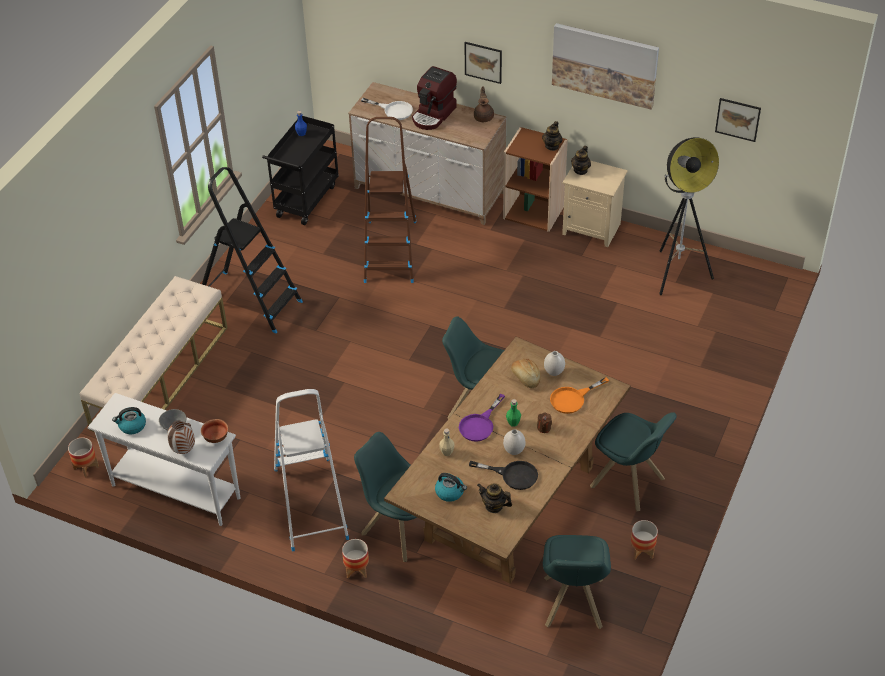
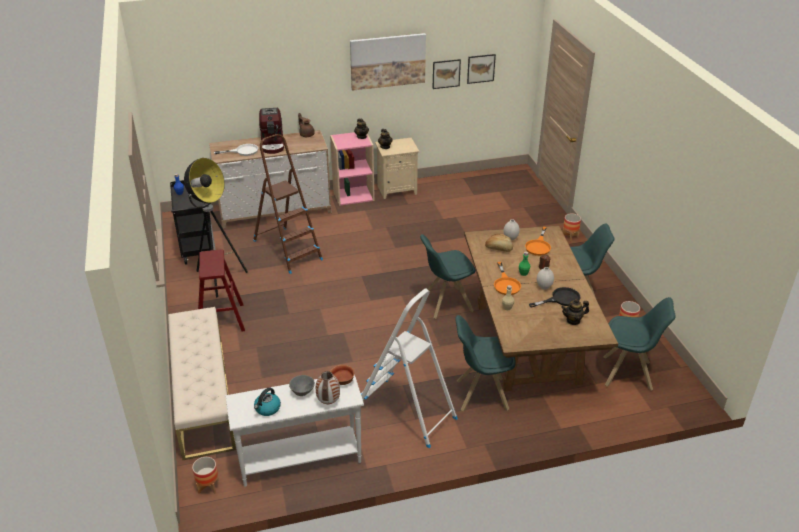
camera: 40 degrees left, 10 degrees down
(250, 302) = (221, 319): black step ladder -> red stool
(357, 570) = (485, 433): planter -> planter (570, 236)
(450, 492) = (538, 327): kettle -> none
(479, 424) = (506, 284): purple frying pan -> orange frying pan
(483, 62) = (296, 93): picture -> picture (446, 74)
(534, 212) = (354, 195): brown bookcase -> pink bookcase
(573, 603) = (628, 373): turquoise chair -> turquoise chair turned 45 degrees counterclockwise
(677, 273) = (469, 190): floor lamp -> floor lamp (219, 279)

